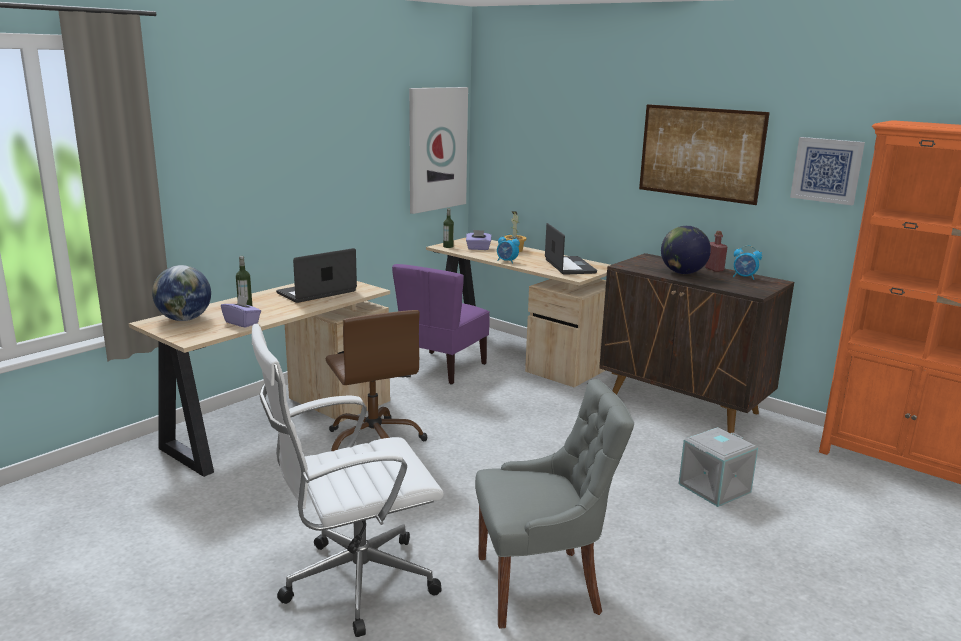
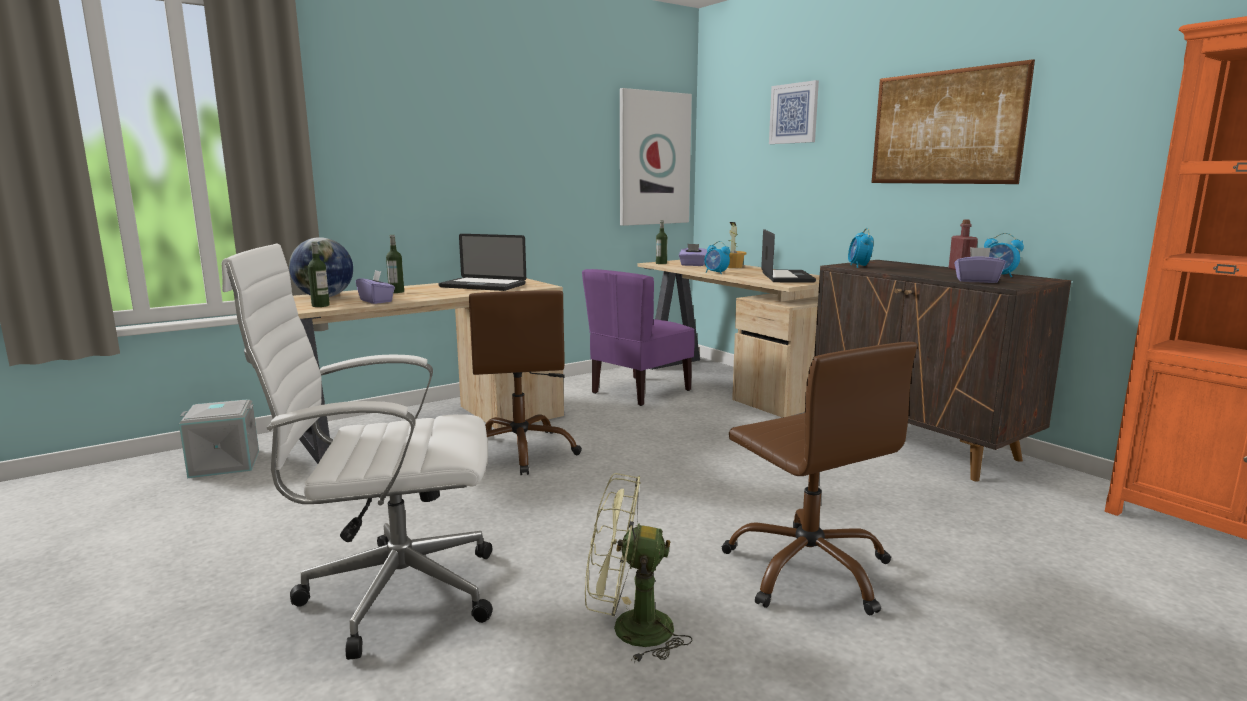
camera: 15 degrees right, 5 degrees down
(197, 333) = (320, 305): none -> bottle
(316, 292) = (482, 286): laptop -> laptop turned 135 degrees counterclockwise
(541, 585) = (628, 630): grey chair -> green fan
(637, 266) = (859, 266): none -> alarm clock
(642, 523) = (808, 569): none -> brown office chair
(683, 273) = (915, 271): globe -> none
(715, 488) = (931, 540): grey storage box -> grey storage box (224, 464)
(732, 287) = (976, 281): none -> purple tissue box
(827, 170) = (1117, 124): picture -> picture (794, 113)

